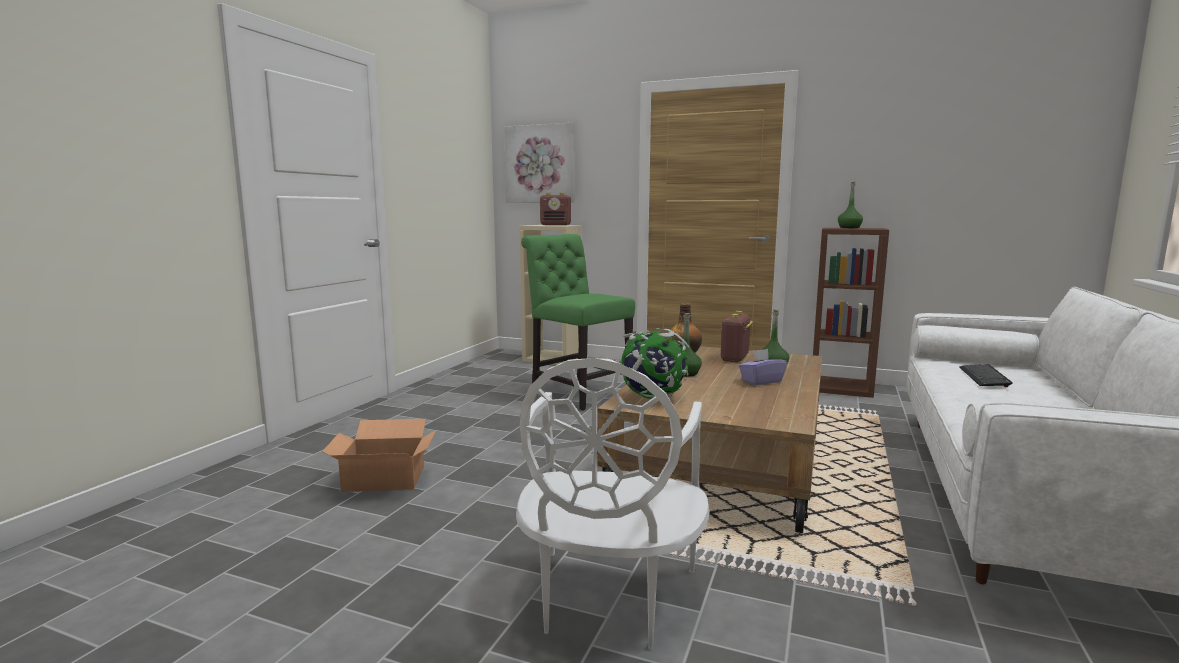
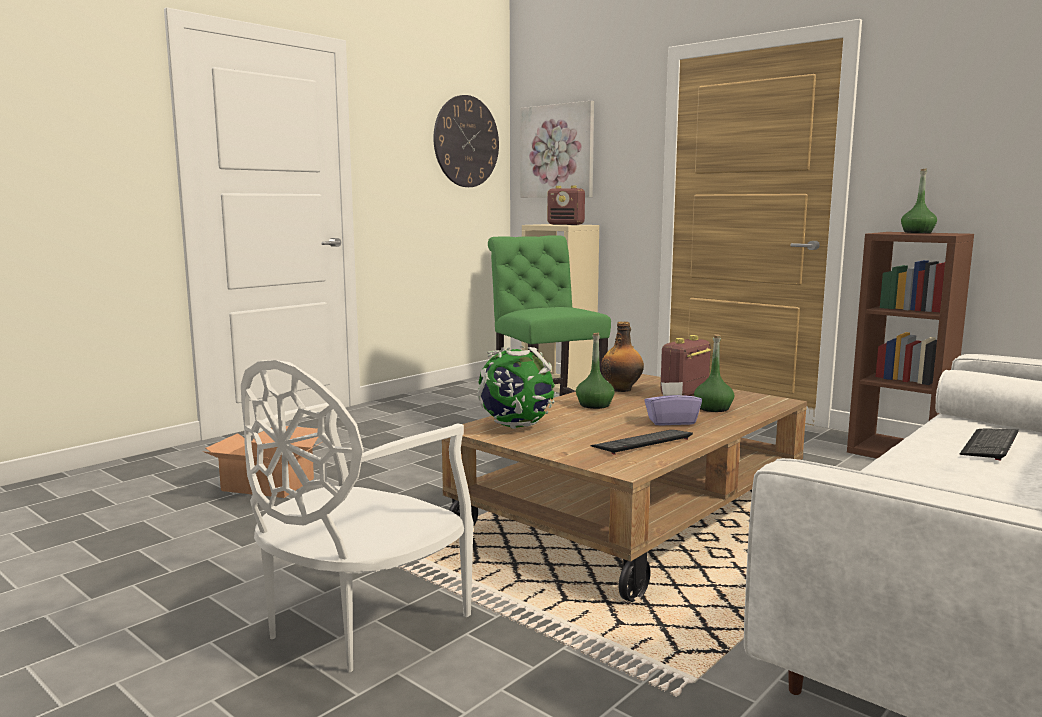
camera: 20 degrees right, 0 degrees up
(464, 153) = (466, 141): none -> wall clock
(769, 401) = (642, 443): none -> keyboard

